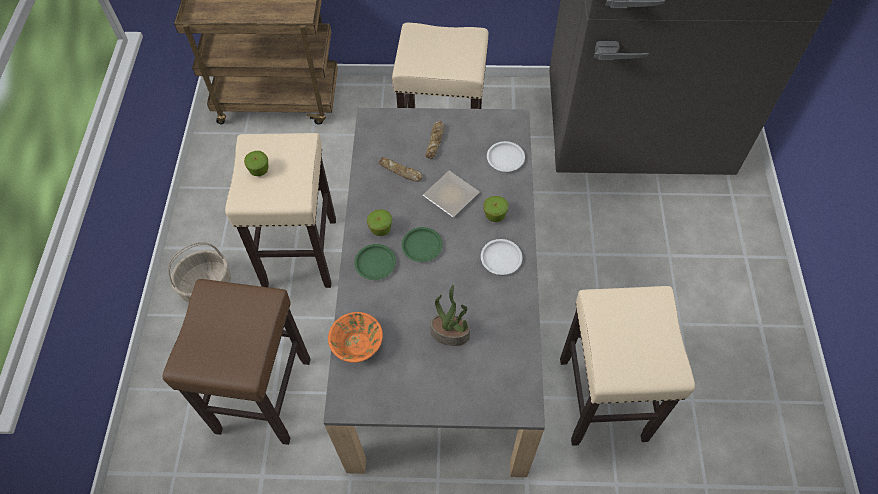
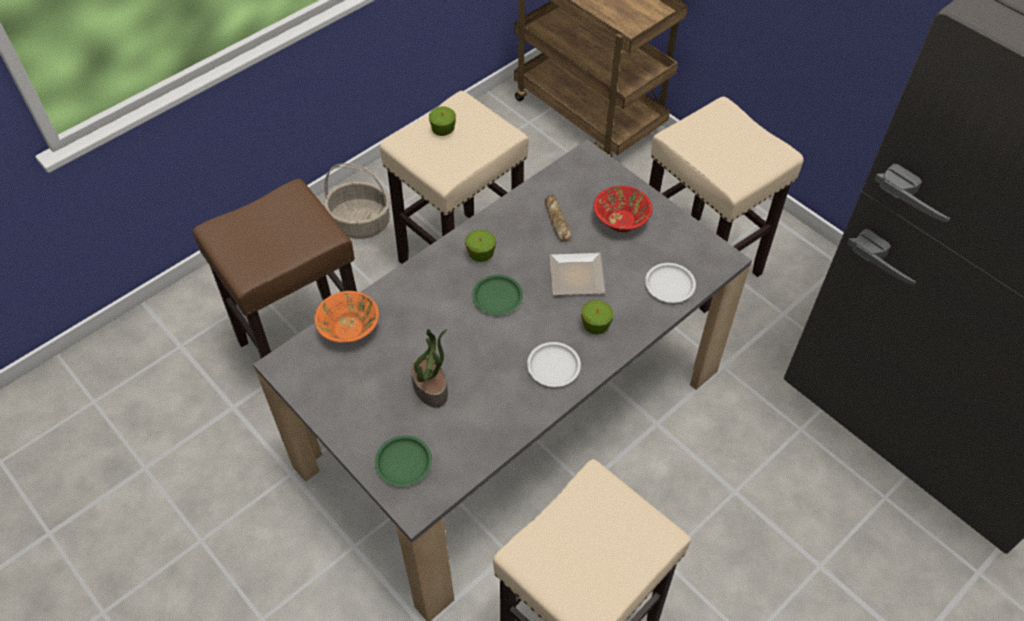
camera: 45 degrees right, 5 degrees down
(375, 263) = (442, 279): green plate -> green plate (404, 463)
(435, 141) = (621, 220): bread -> red bowl

